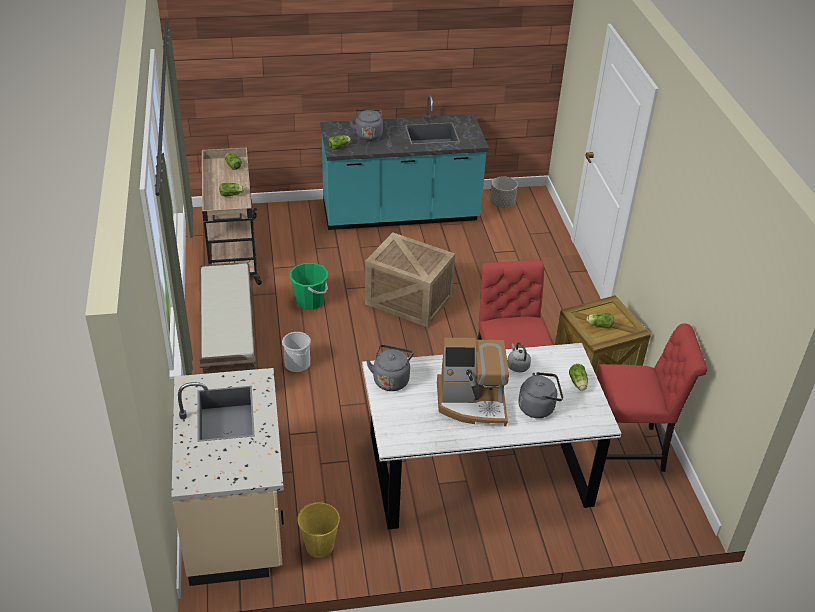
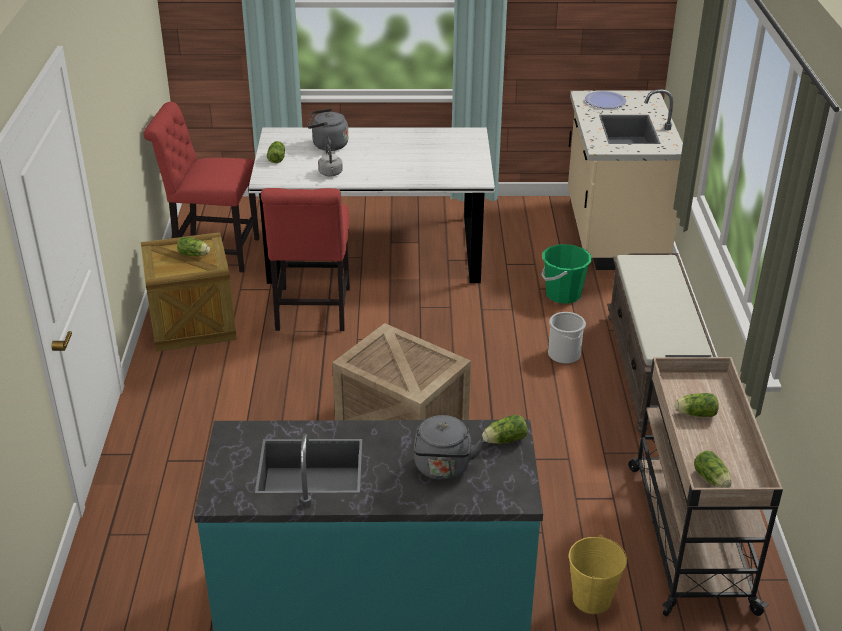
camera: 170 degrees left, 5 degrees down
(243, 464) = (605, 101): none -> plate
(309, 301) = (550, 435): green bucket -> green bucket (563, 294)
(320, 546) = (535, 213): yellow bucket -> yellow bucket (591, 599)
(391, 379) = (466, 172): grey kettle -> none
(472, 402) = (390, 152): coffee machine -> none
(502, 203) = (157, 614): grey planter -> none

